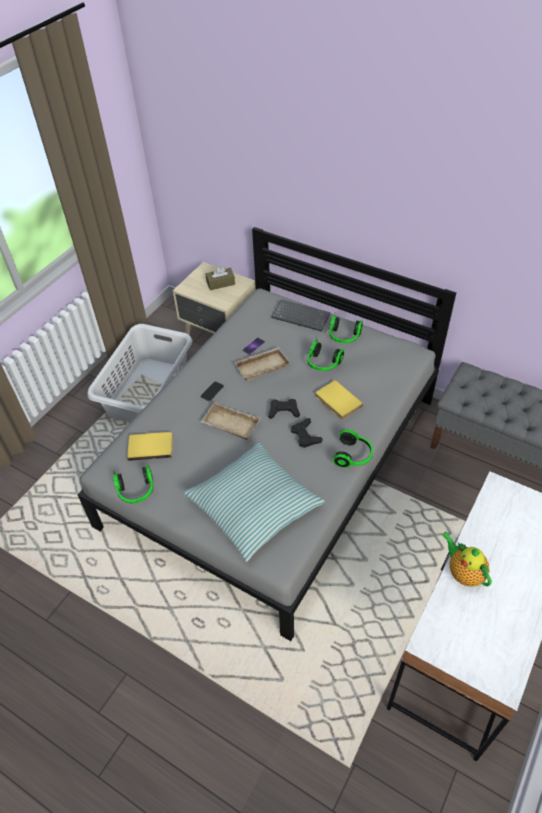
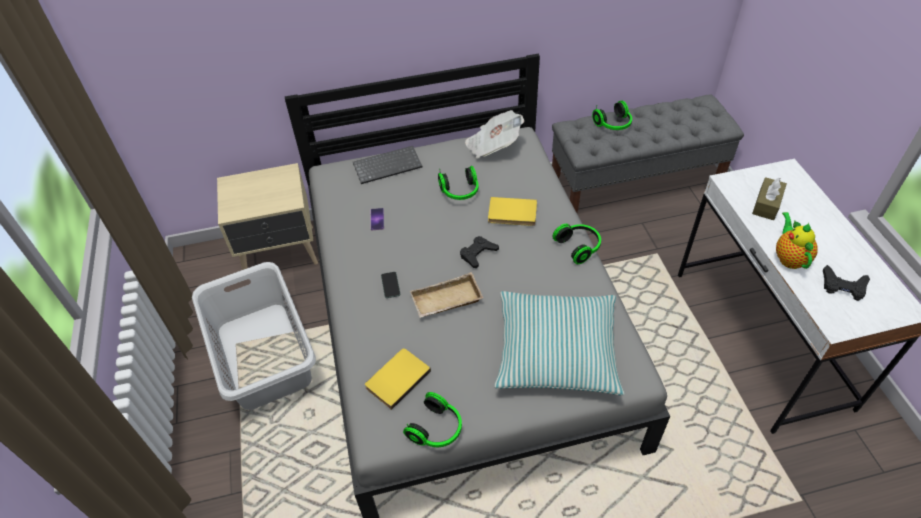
camera: 45 degrees left, 0 degrees up
(220, 283) = (264, 186): brown tissue box -> brown tissue box (766, 204)
(262, 366) = (408, 230): beige tray -> none
(305, 435) = (522, 260): black game controller -> black game controller (843, 286)
(344, 337) = (448, 159): headphones -> headphones (613, 125)
(386, 347) = (493, 146): none -> newspaper
(463, 572) = (789, 258): teapot -> teapot turned 75 degrees clockwise

